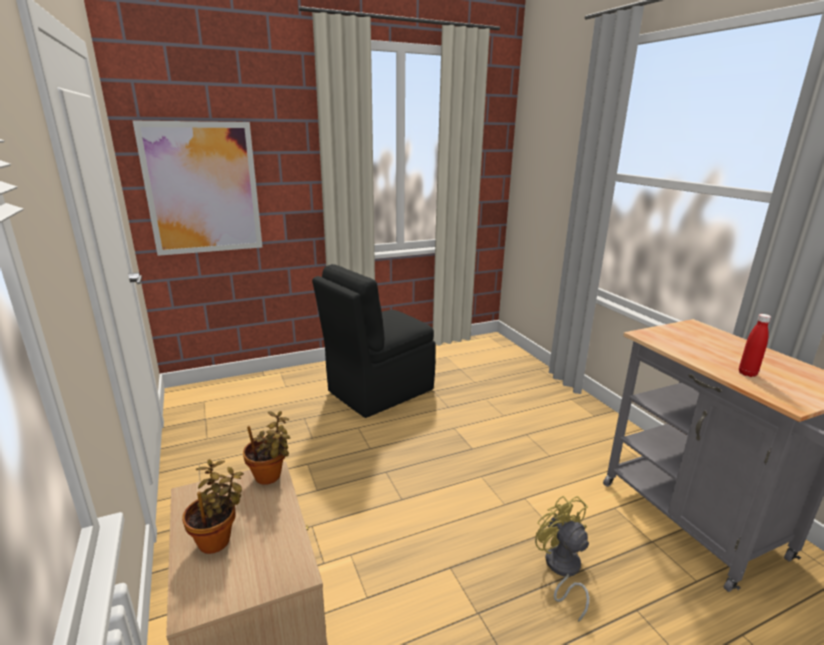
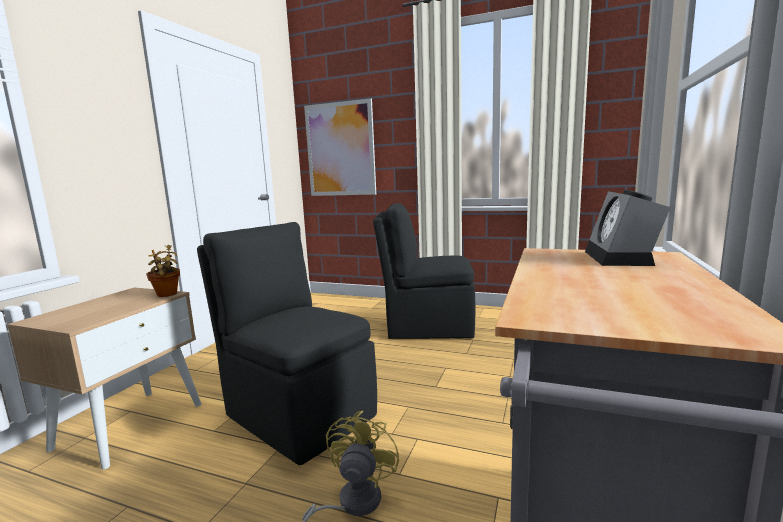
camera: 45 degrees right, 10 degrees down
(218, 539) = (94, 306): potted plant -> none
(413, 532) = (298, 414): none -> black chair
(693, 334) = (622, 258): none -> alarm clock
(747, 373) = (570, 288): red bottle -> none

